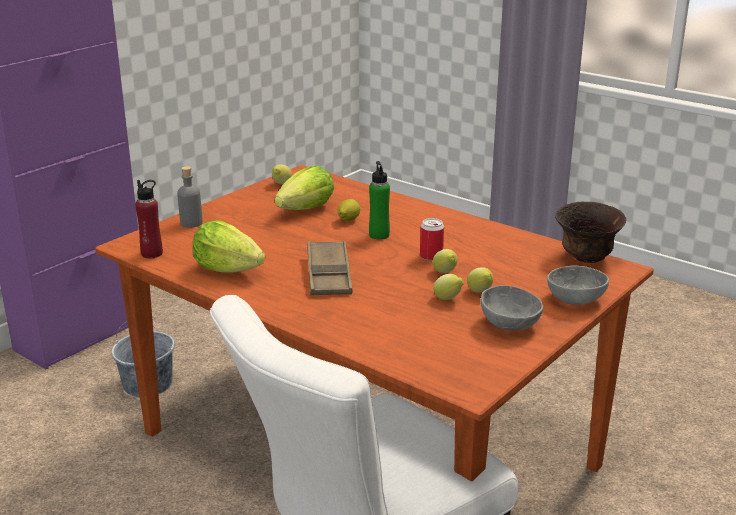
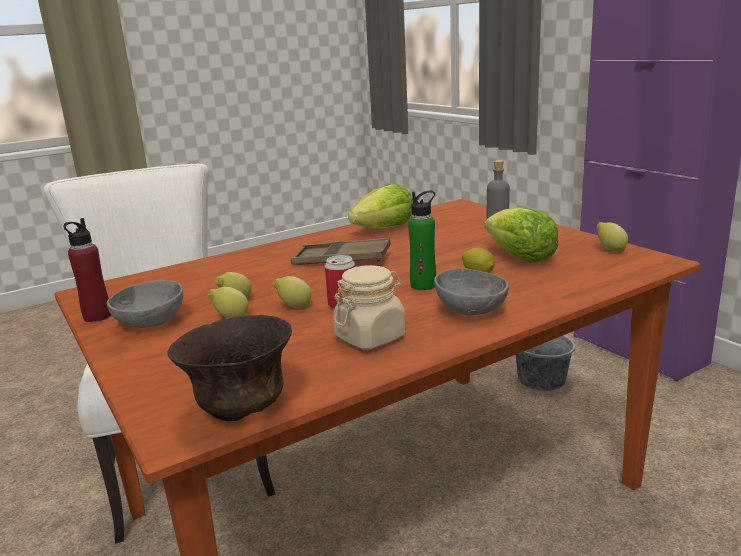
camera: 110 degrees right, 5 degrees down
(152, 253) = (434, 210): red bottle -> red bottle (97, 316)
(476, 240) = (370, 337): none -> beige jar
(574, 299) = (147, 369): grey bowl -> grey bowl (472, 309)

